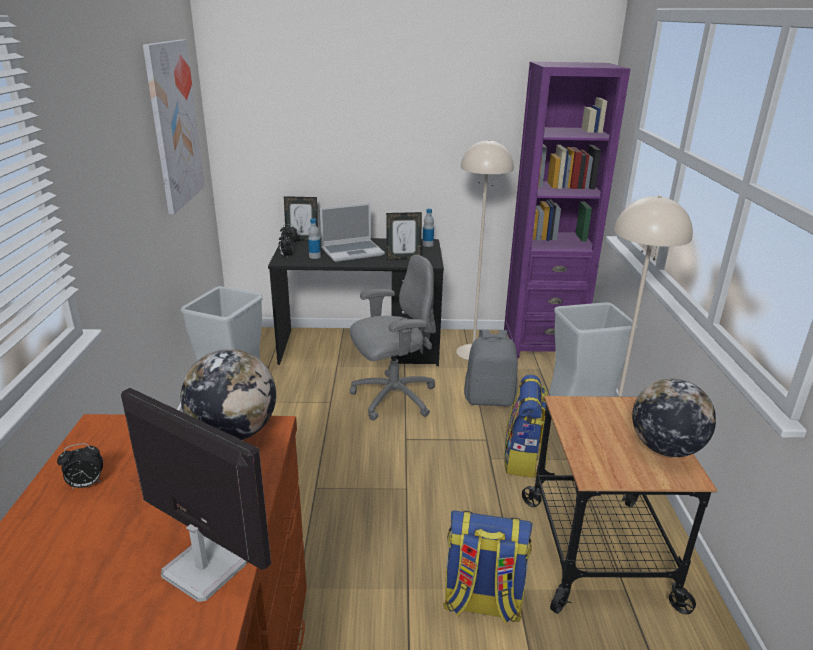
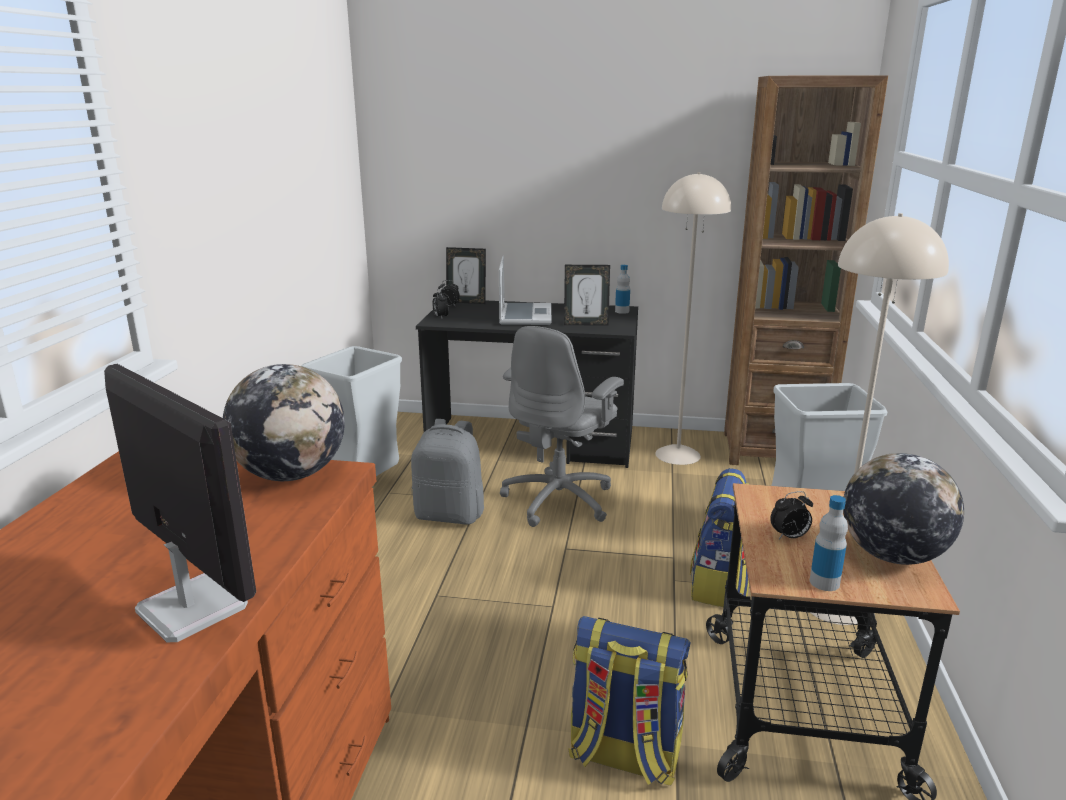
camera: 10 degrees right, 5 degrees down
(86, 485) = (95, 513): alarm clock -> alarm clock (789, 537)
(174, 124) = (311, 149): picture -> none
(315, 256) = (475, 318): bottle -> bottle (824, 582)
(353, 252) = (524, 315): laptop -> laptop turned 75 degrees counterclockwise
(392, 397) = (560, 500): grey office chair -> grey office chair turned 135 degrees clockwise
(490, 399) = (688, 510): grey backpack -> grey backpack (450, 515)
(541, 344) = (773, 450): purple bookcase -> brown bookcase

